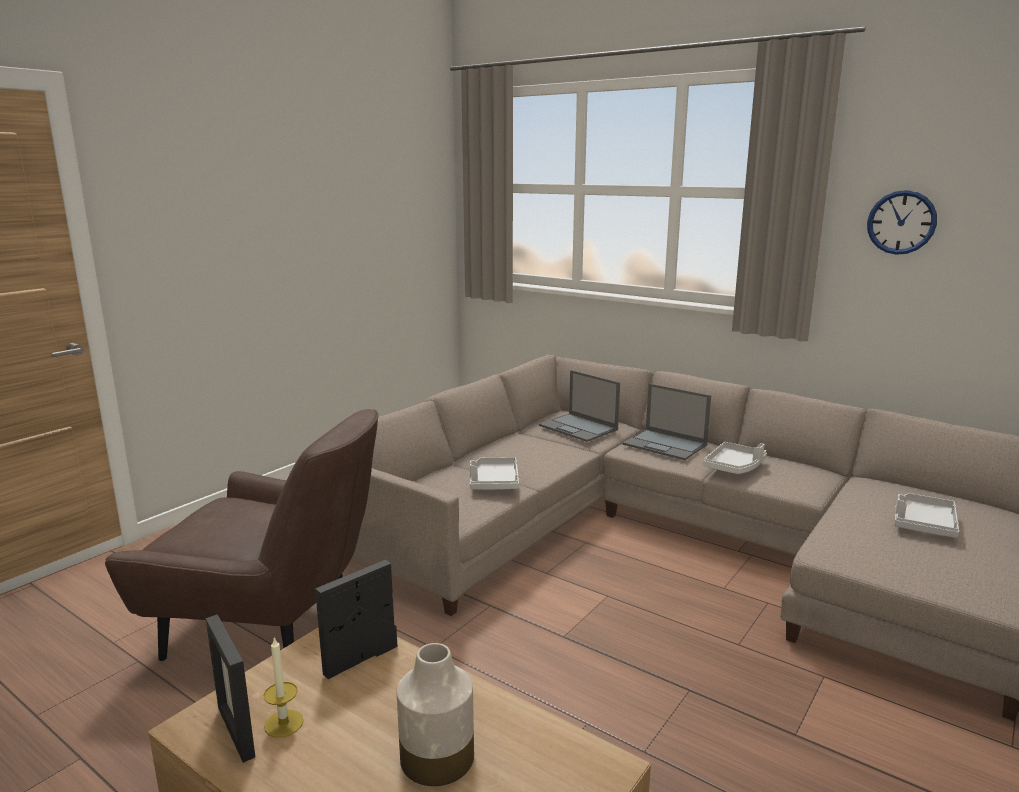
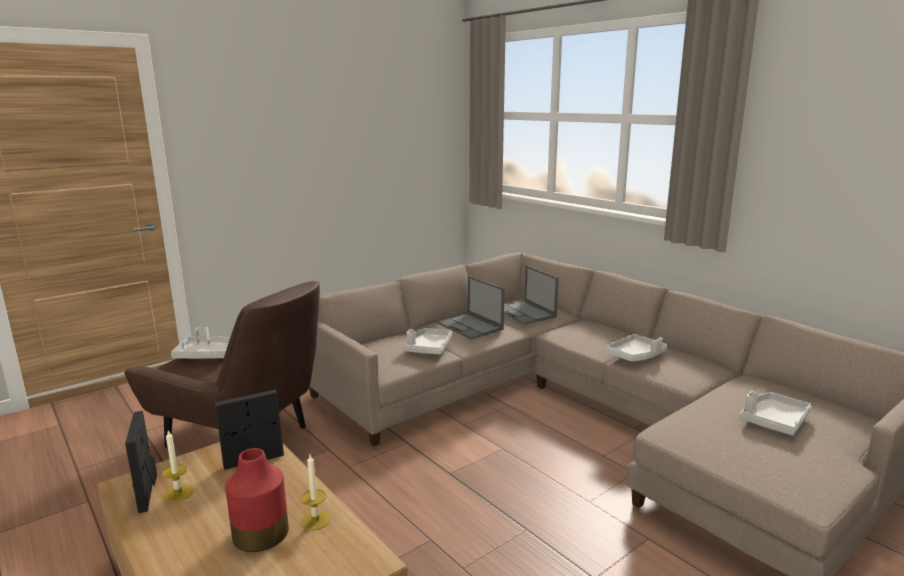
camera: 15 degrees right, 0 degrees up
(212, 523) = (206, 355): none -> grey tray
(436, 756) = (260, 532): beige vase -> red vase
(498, 726) = (315, 520): none -> candle
(666, 445) = (589, 332): laptop -> laptop (470, 326)
(901, 222) = (812, 147): wall clock -> none

